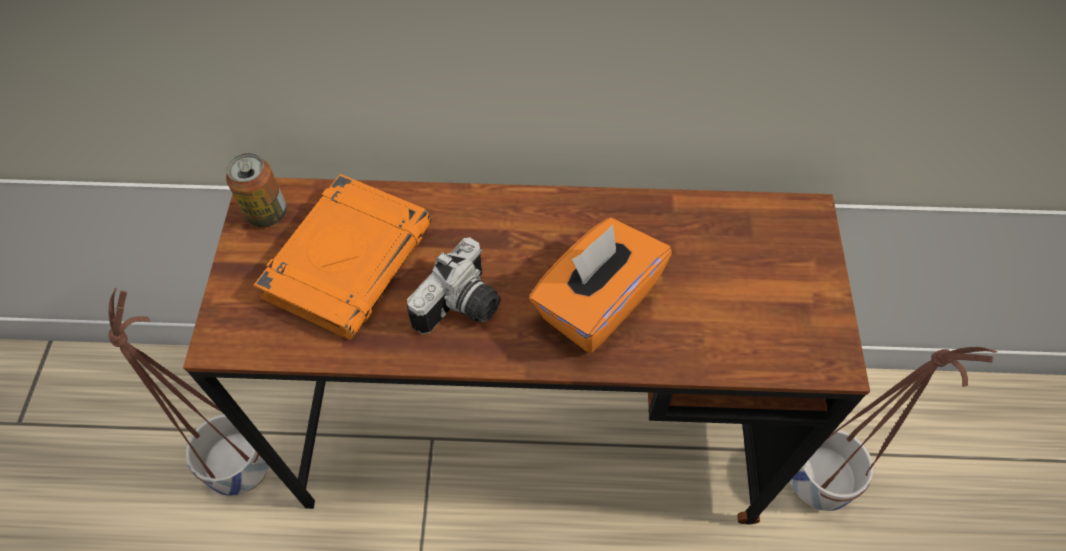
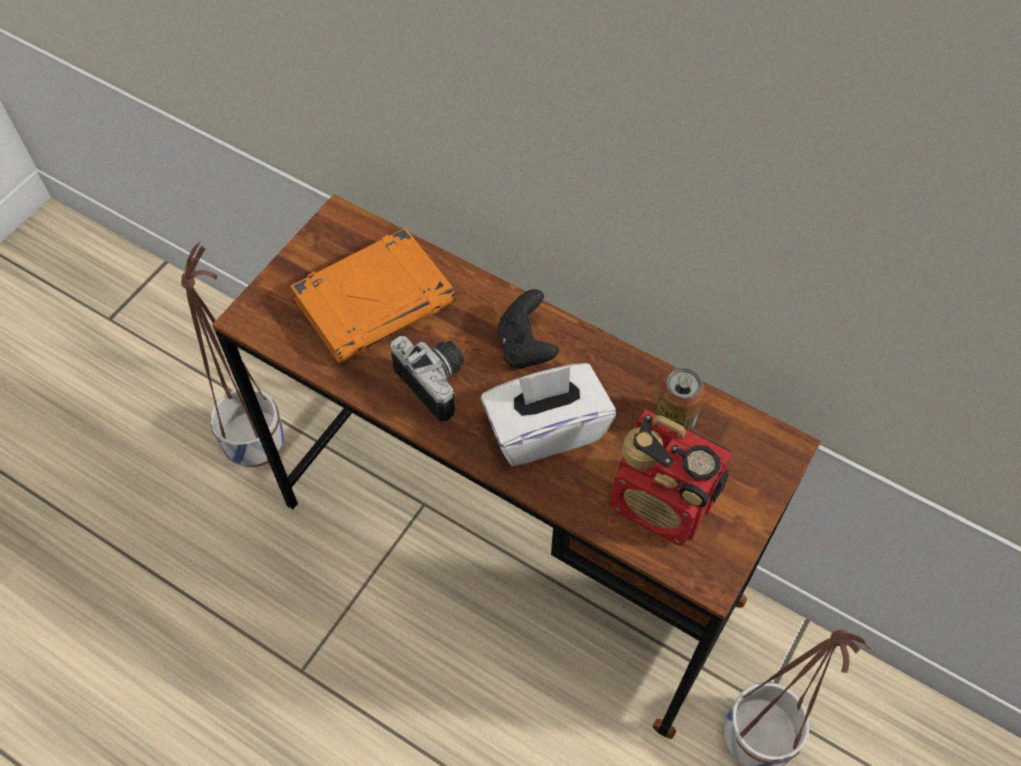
camera: 30 degrees right, 0 degrees up
(267, 213) = (337, 234): can -> can (674, 420)
(463, 308) = (438, 381): camera -> camera turned 105 degrees counterclockwise
(525, 235) = (525, 347): none -> black game controller
(596, 303) = (545, 430): orange tissue box -> white tissue box
(747, 319) = (662, 506): none -> radio

